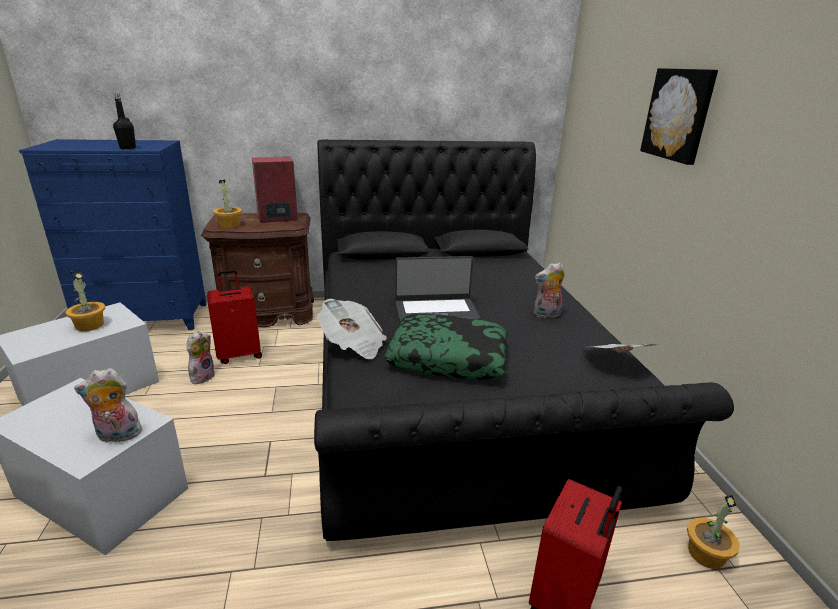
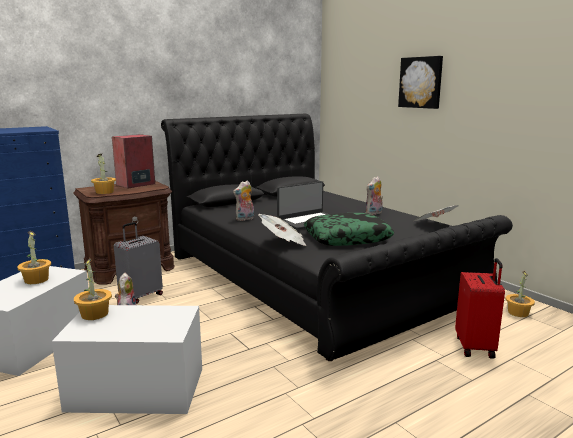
camera: 25 degrees left, 10 degrees down
(67, 396) = (95, 314): none -> potted plant
(117, 436) = (173, 320): plush toy -> plush toy (245, 219)
(128, 148) = (25, 131): black bottle -> none
(239, 354) = (141, 296): red suitcase -> grey suitcase

